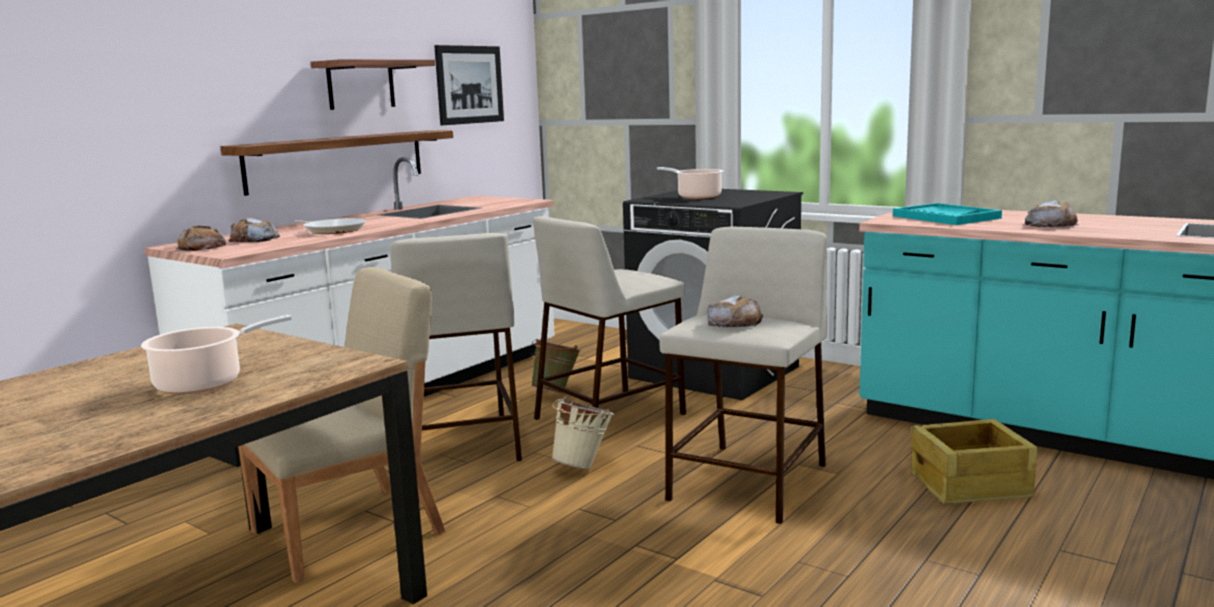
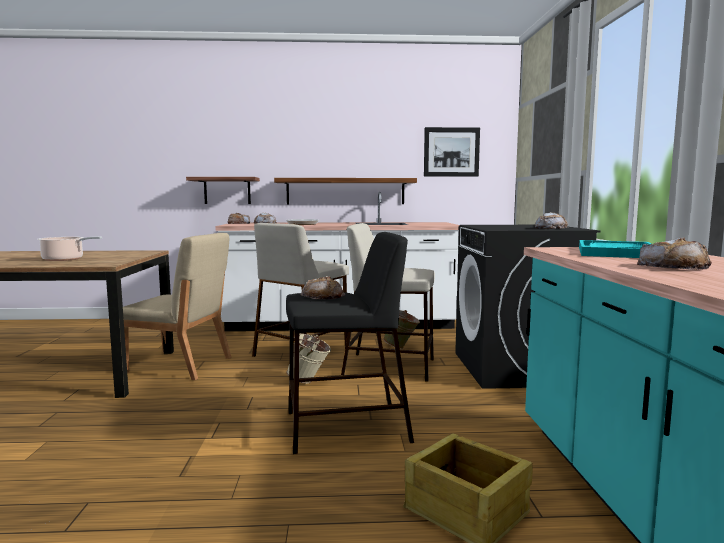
camera: 50 degrees right, 5 degrees down
(361, 85) = (366, 150): shelf -> shelf (227, 190)
(696, 196) = (511, 226): cooking pot -> none
(748, 483) = (345, 427): beige stool -> black stool
(752, 195) = (550, 228): none -> bread

